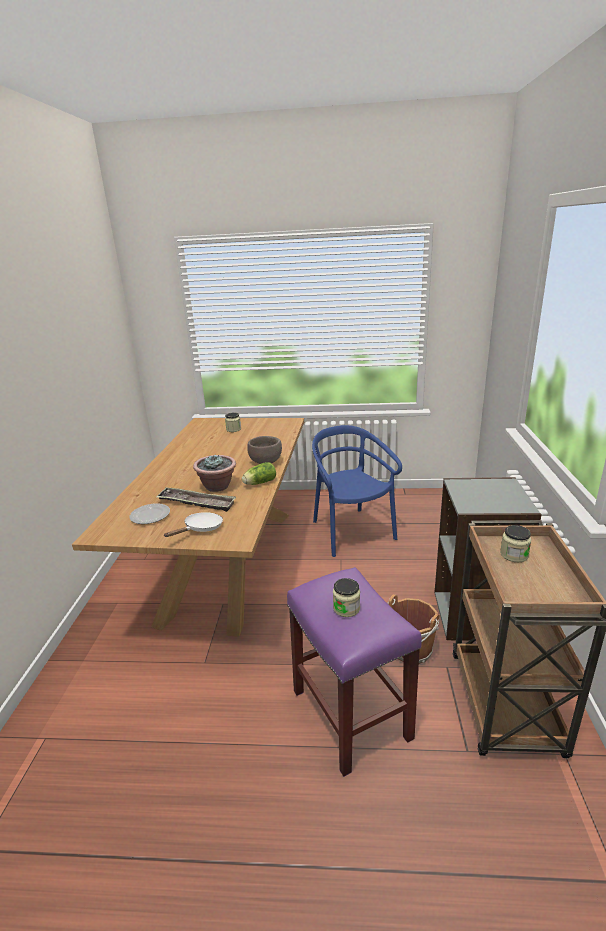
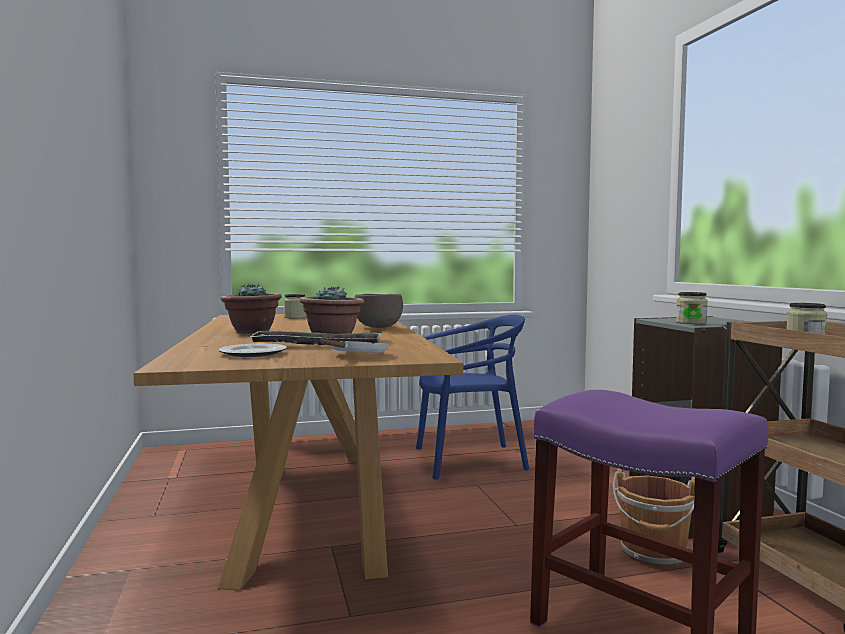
camera: 20 degrees left, 20 degrees down
(182, 465) = (252, 331): none -> potted plant
(259, 483) = (392, 335): lettuce -> none
(346, 608) = (645, 408): jar -> jar (691, 322)
(351, 532) = (468, 460): blue chair -> blue chair turned 120 degrees clockwise

